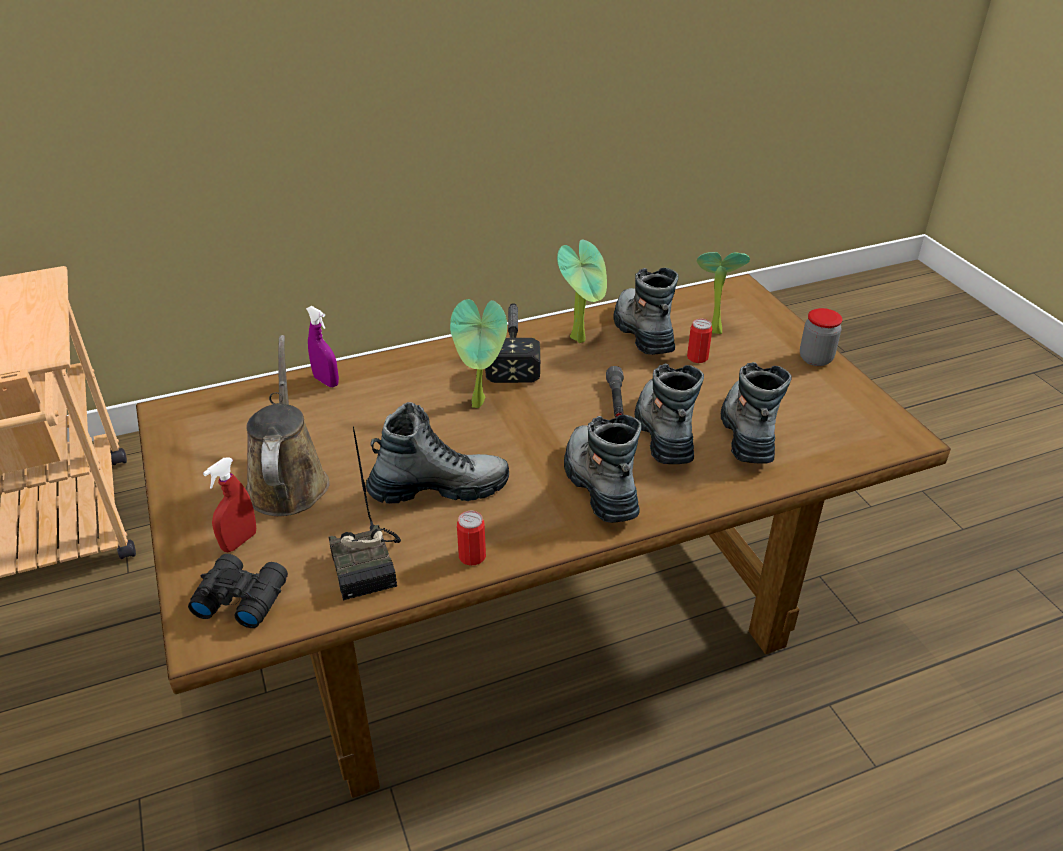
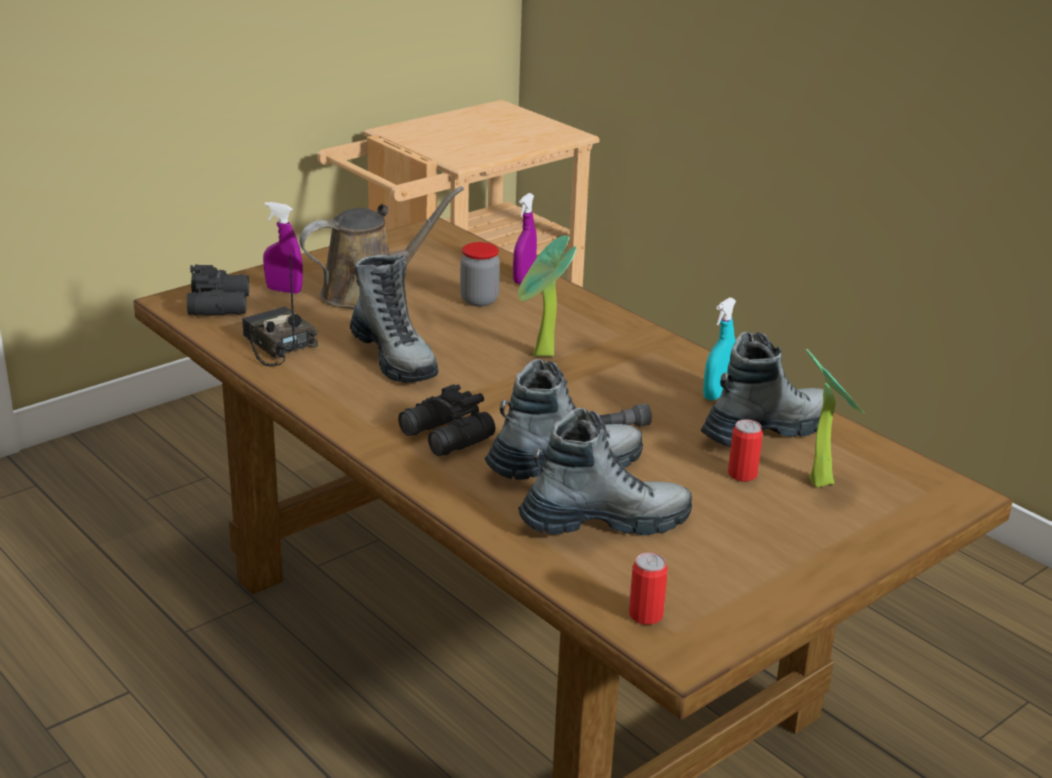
camera: 70 degrees right, 10 degrees down
(239, 541) = (284, 290): red spray bottle -> purple spray bottle
(369, 565) = (276, 345): radio -> radio turned 90 degrees clockwise
(472, 556) = (307, 387): can -> can (645, 615)
(513, 348) = (659, 358): hammer -> none
(582, 338) = (716, 394): potted plant -> turquoise spray bottle
(599, 485) = (445, 437): boot -> black binoculars
(815, 359) = (821, 567): jar -> jar (479, 300)

